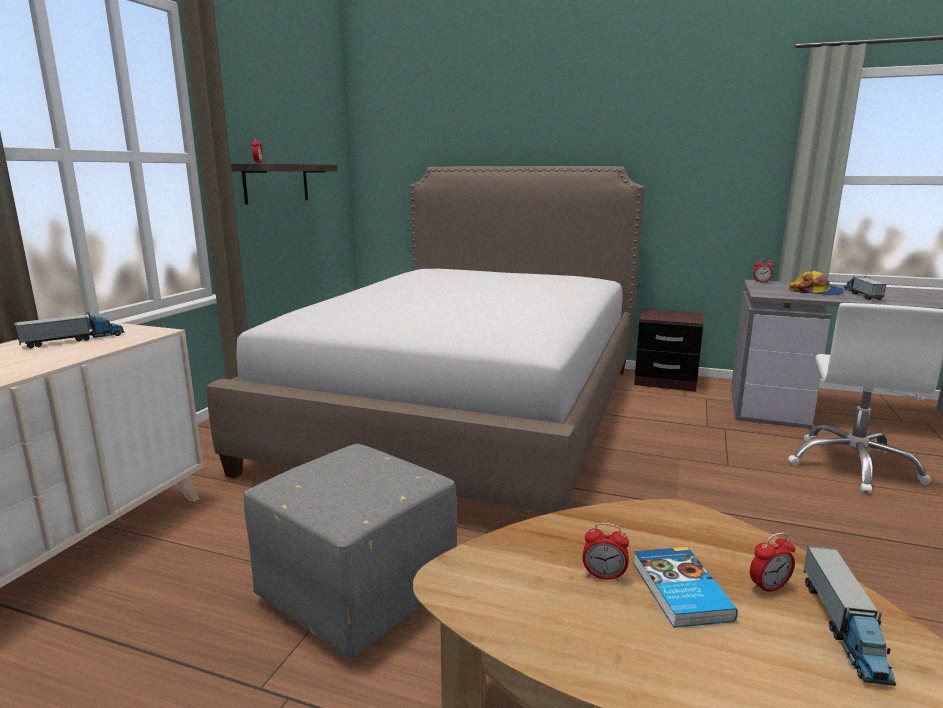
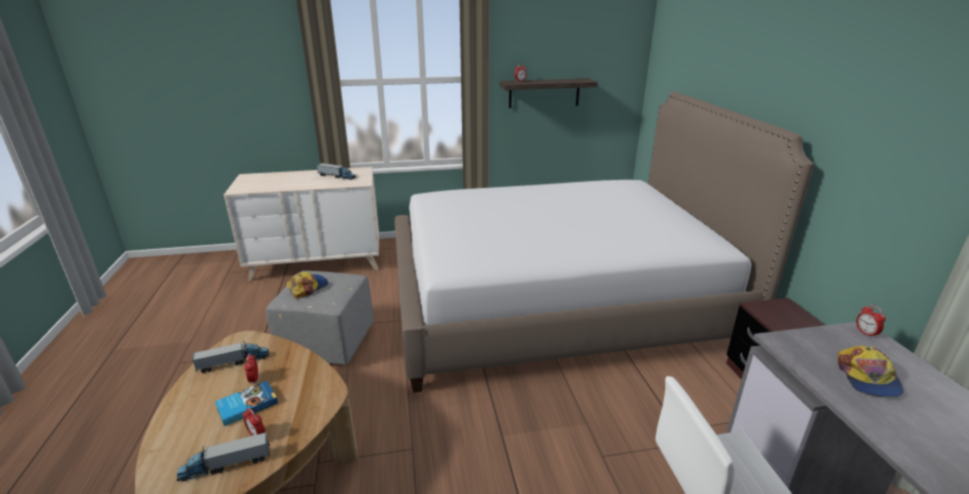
camera: 60 degrees right, 10 degrees up
(333, 488) = (308, 287): none -> cap
(861, 295) = (913, 418): toy truck -> toy truck (233, 362)

